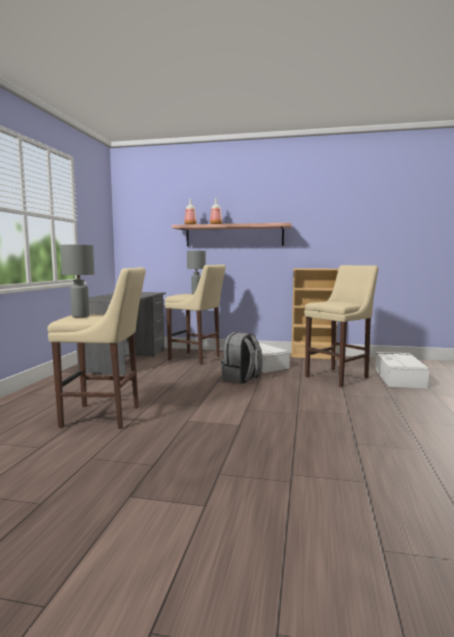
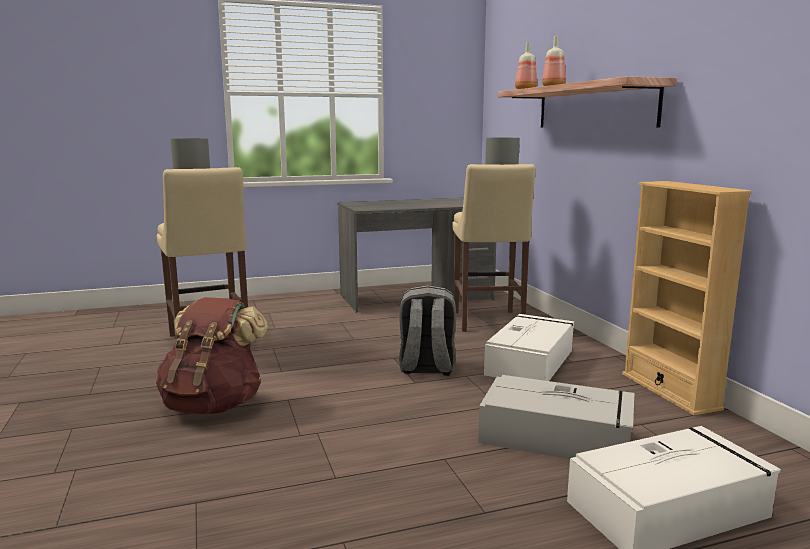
camera: 60 degrees right, 5 degrees up
(232, 427) = (214, 405): none -> brown backpack
(339, 377) = (558, 437): beige stool -> grey storage box

